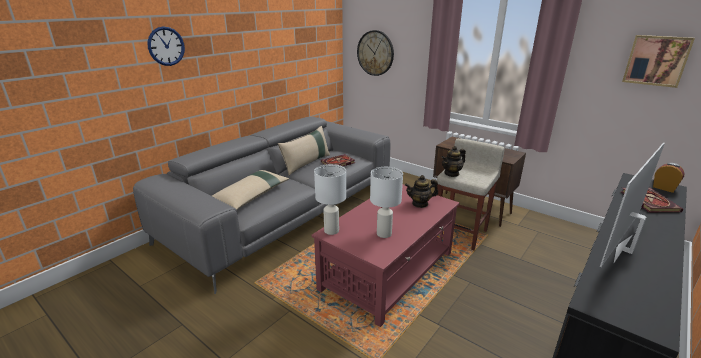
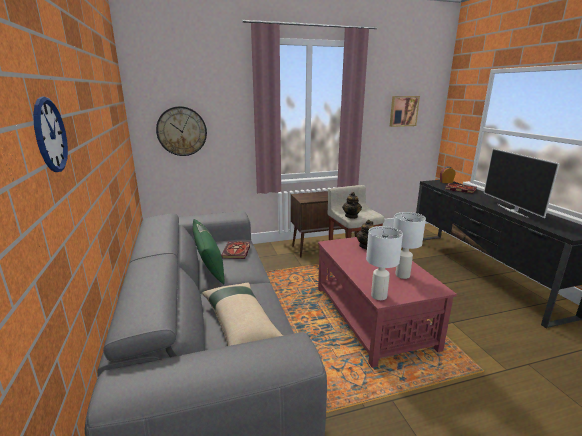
camera: 55 degrees left, 5 degrees down
(306, 163) = (209, 266): beige pillow -> green pillow

